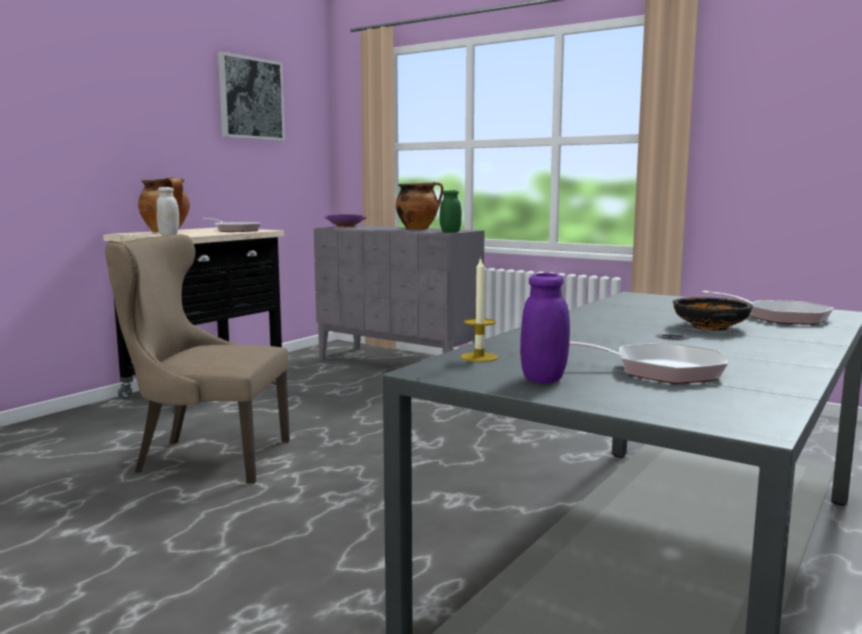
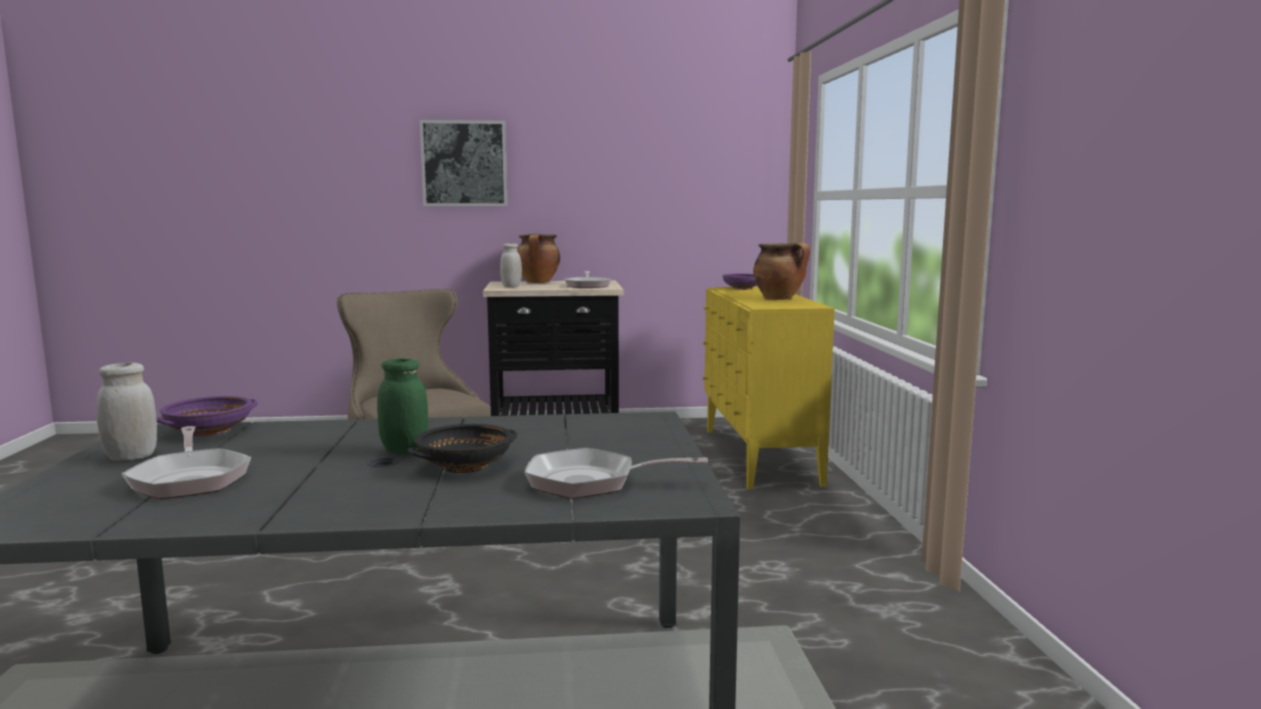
camera: 50 degrees right, 0 degrees up
(251, 98) = (668, 149): picture -> picture (464, 163)
(398, 365) = (757, 456): grey dresser -> yellow dresser
(450, 232) = (770, 307): green jar -> green jar (404, 450)
(479, 357) = (208, 431): candle -> purple bowl
(544, 379) = (131, 457): purple jar -> white jar
(780, 317) = (590, 482): frying pan -> frying pan turned 90 degrees clockwise

